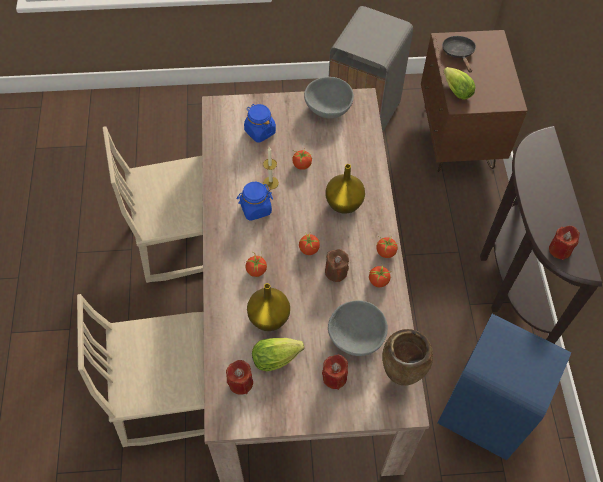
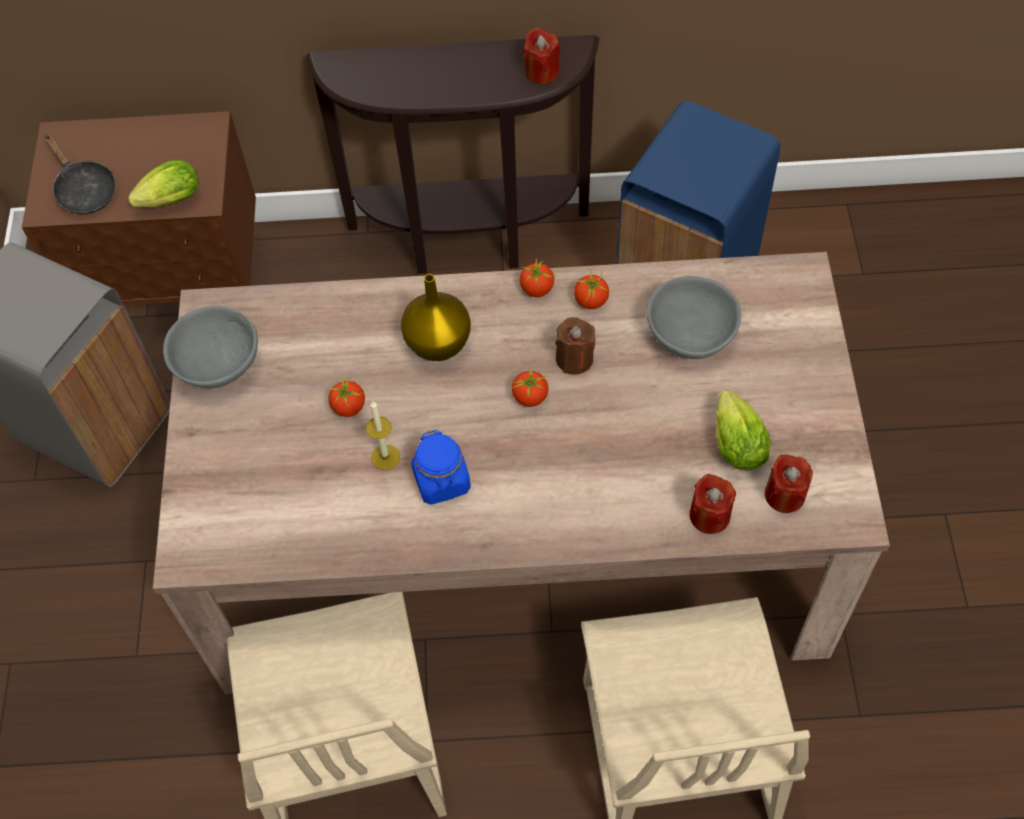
camera: 85 degrees left, 0 degrees up
(256, 270) = (572, 477): tomato -> none
(260, 131) = (261, 477): blue jar -> none
(268, 318) = (665, 457): yellow vase -> none
(334, 377) = (763, 364): red candle -> red candle (709, 515)
(400, 376) = (754, 281): brown vase -> none
(459, 54) = (84, 190): black frying pan -> black frying pan turned 120 degrees counterclockwise

